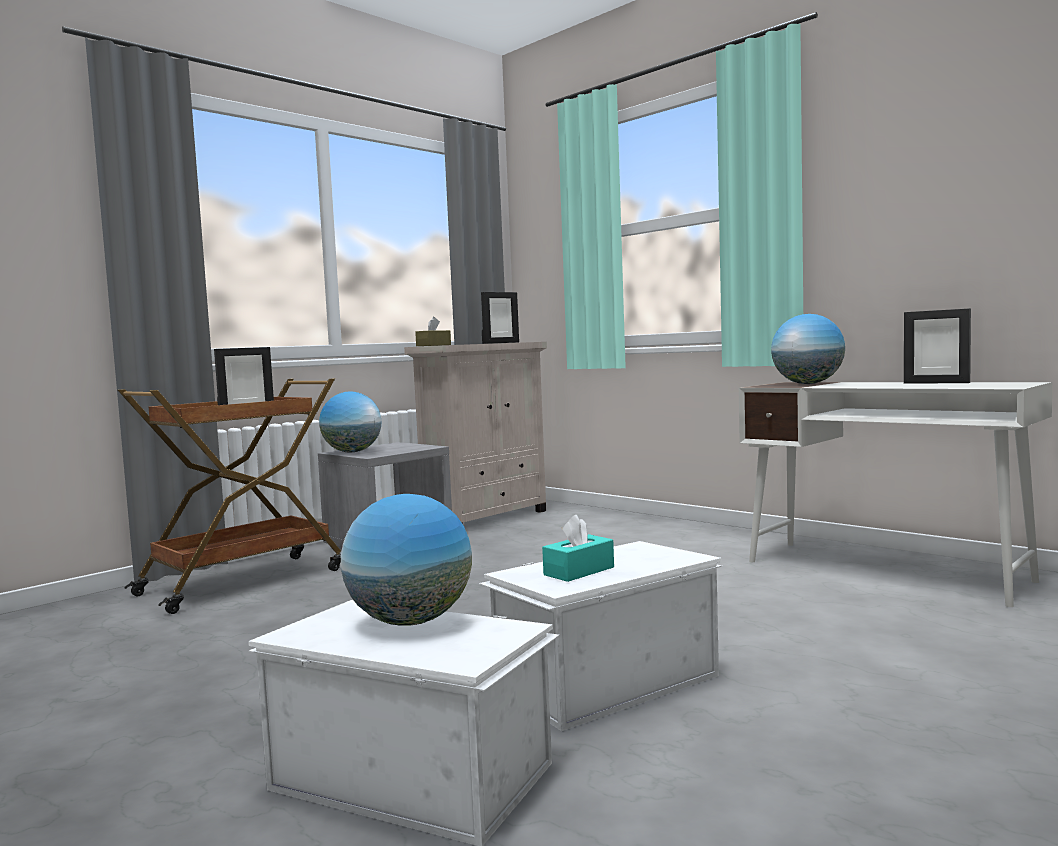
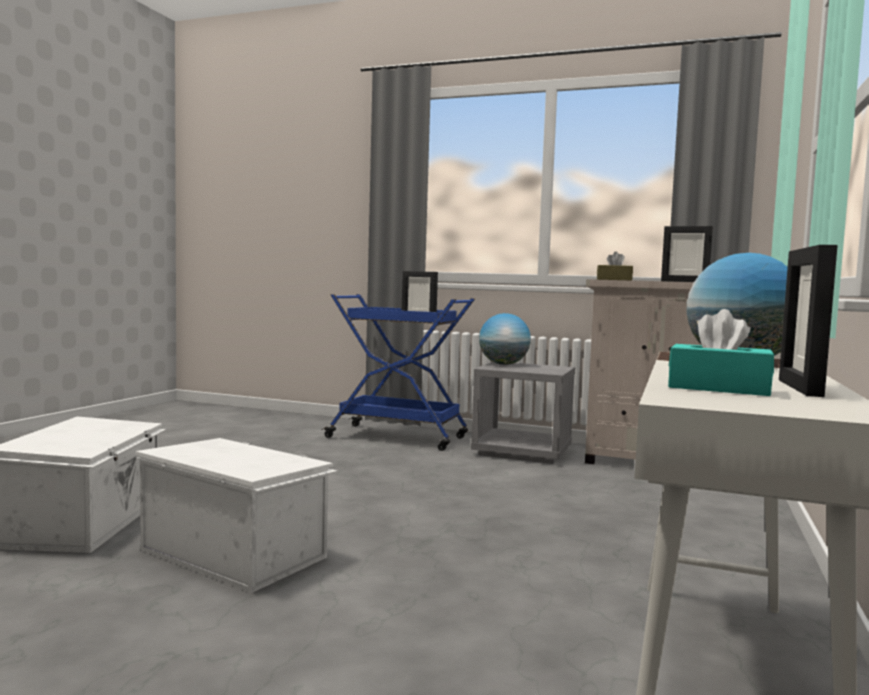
camera: 65 degrees right, 0 degrees up
(243, 582) = (397, 438): brown cart -> blue cart
(410, 622) = (99, 433): globe -> none
(579, 571) = (209, 451): turquoise tissue box -> turquoise tissue box (718, 388)

